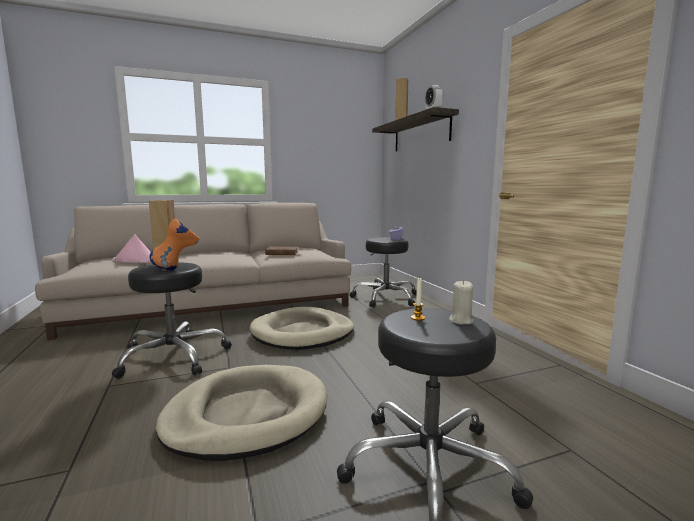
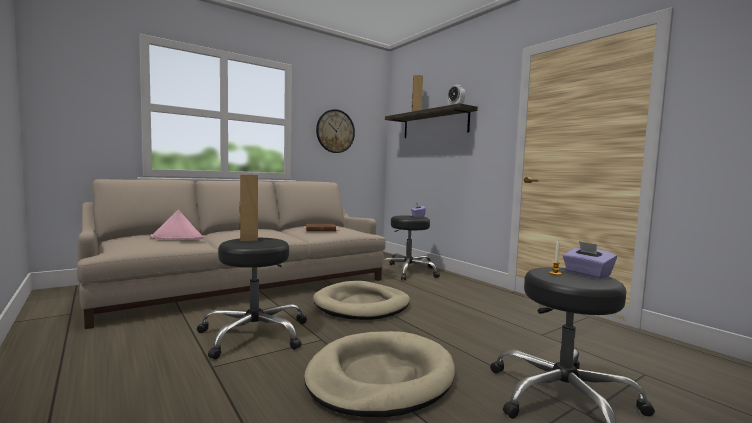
camera: 15 degrees left, 5 degrees down
(177, 269) = (271, 243): orange vase -> none
(320, 148) = (335, 131): none -> wall clock
(460, 320) = (587, 274): beige candle -> purple tissue box

